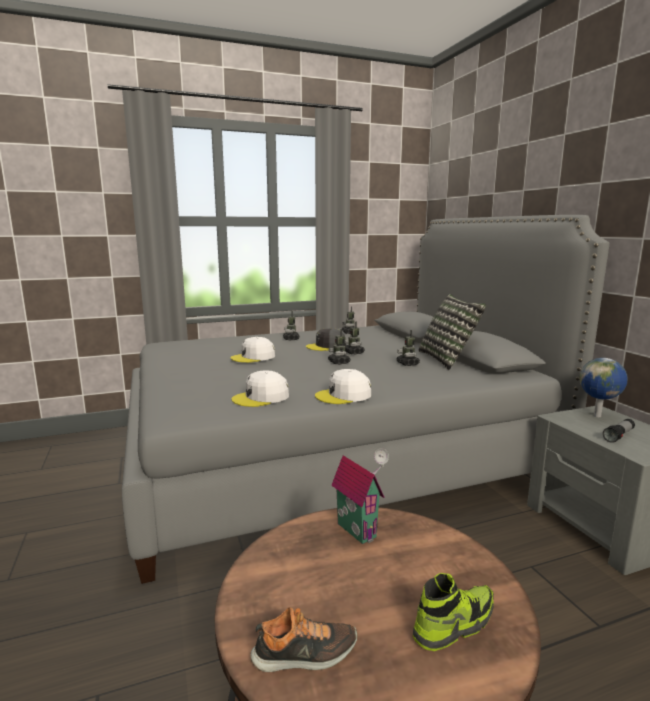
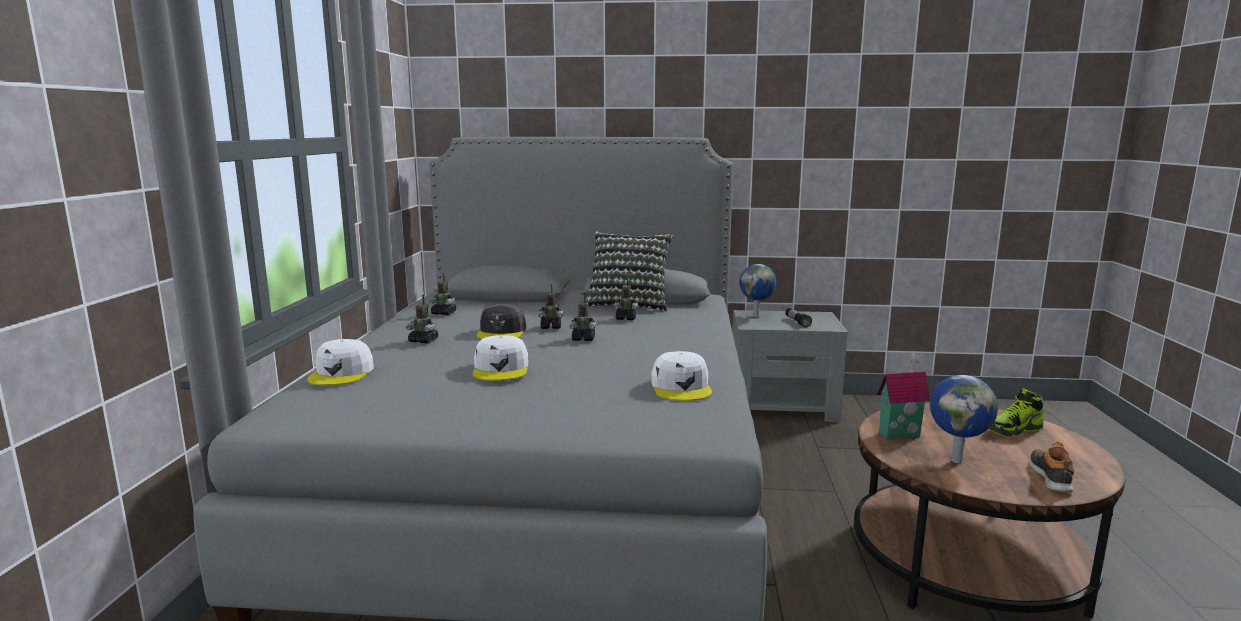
camera: 65 degrees left, 0 degrees up
(310, 571) = (956, 460): none -> globe
(344, 395) = (708, 356): white cap -> white cap (342, 373)
(453, 624) = (1014, 430): shoe -> shoe turned 105 degrees counterclockwise

